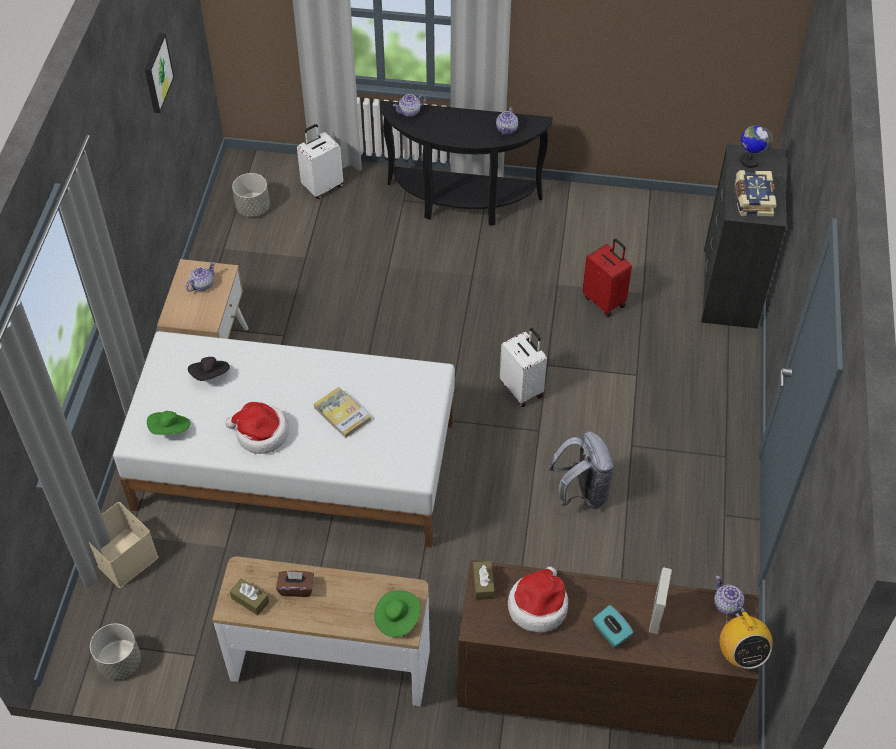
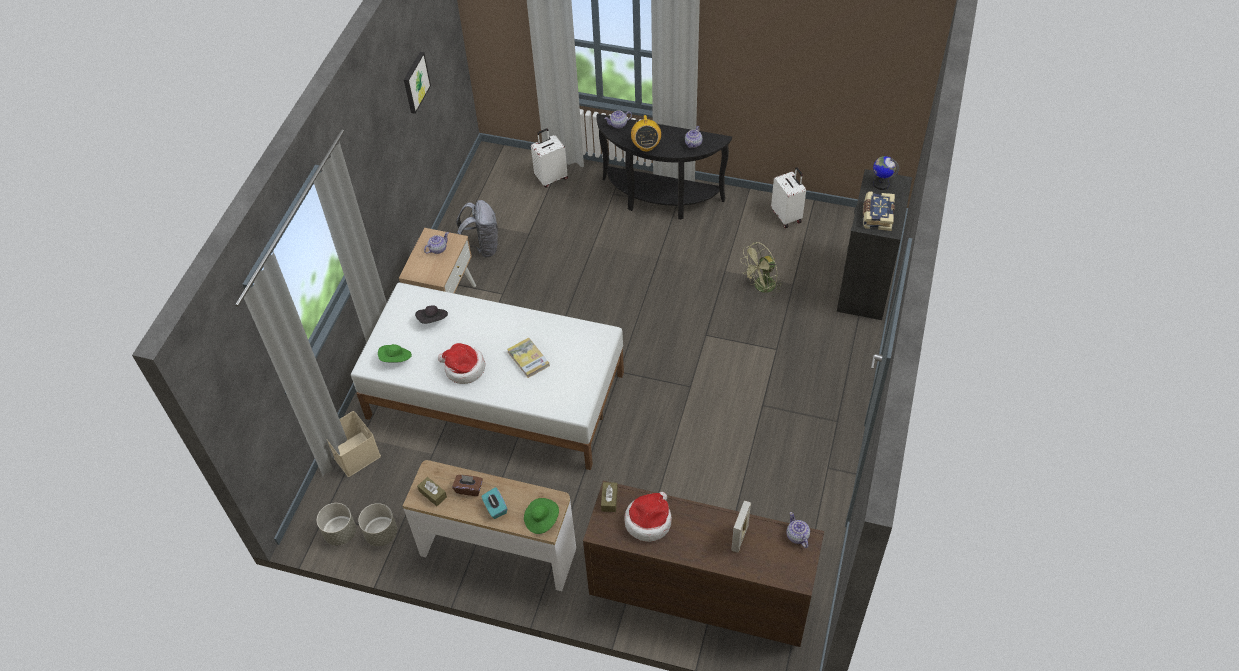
camera: 10 degrees right, 0 degrees up
(253, 208) = (494, 191): grey planter -> grey planter (381, 534)
(522, 389) = (683, 352): white suitcase -> white suitcase (787, 216)
(582, 493) = (716, 439): grey backpack -> grey backpack (482, 247)
(605, 301) = (761, 287): red suitcase -> green fan
(611, 633) = (702, 548): turquoise tissue box -> turquoise tissue box (495, 508)
(740, 654) = (801, 575): radio -> radio (646, 146)

